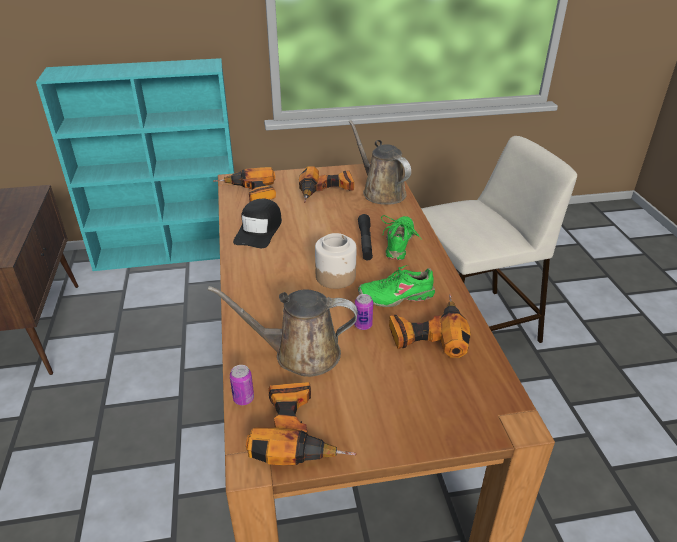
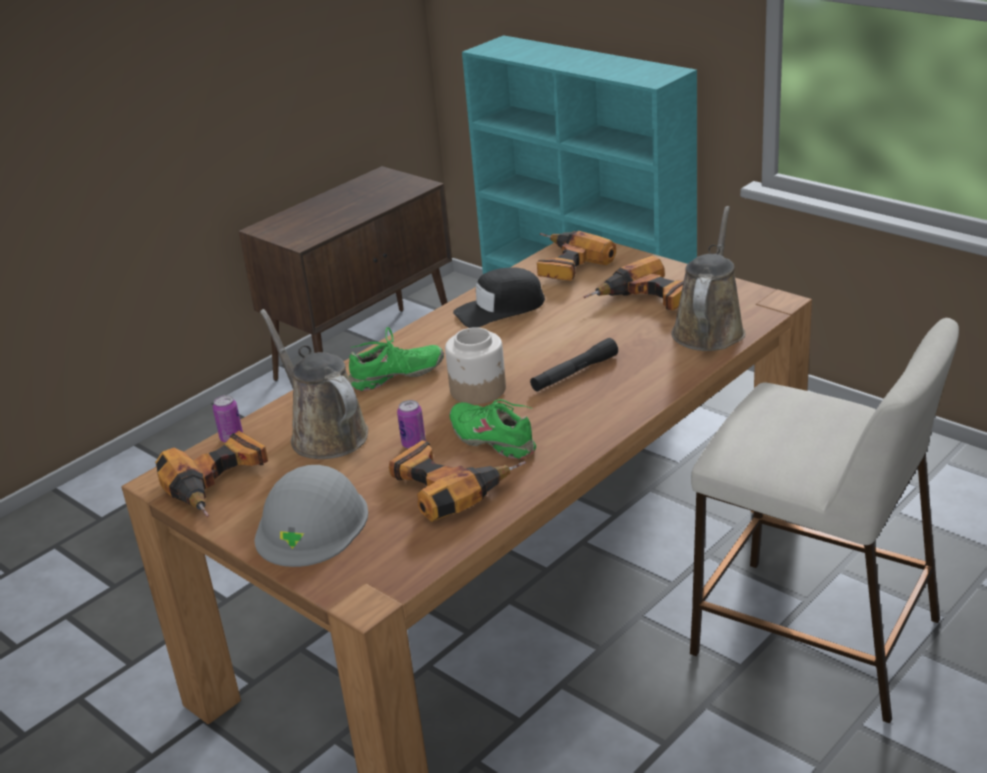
camera: 55 degrees right, 5 degrees down
(400, 244) = (606, 394): green shoe -> green shoe (397, 376)
(404, 408) = (312, 524): none -> grey hard hat

